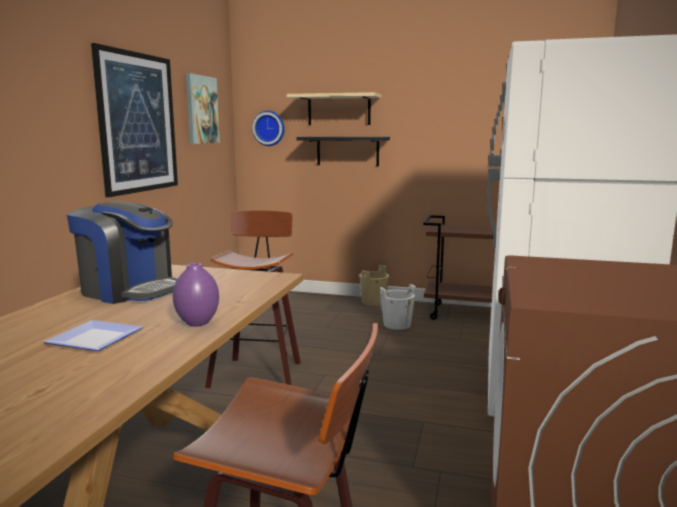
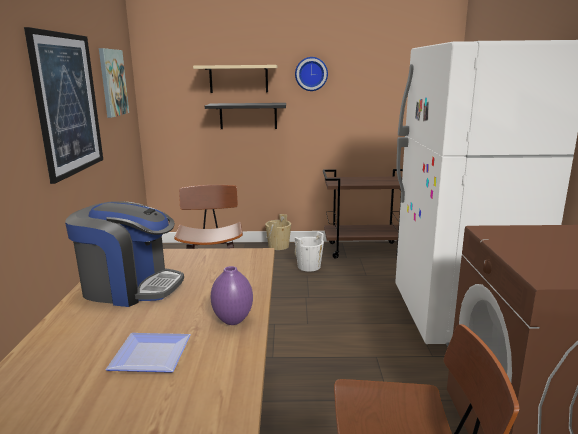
camera: 15 degrees left, 5 degrees up
(269, 128) = (172, 96): wall clock -> wall clock (311, 74)

